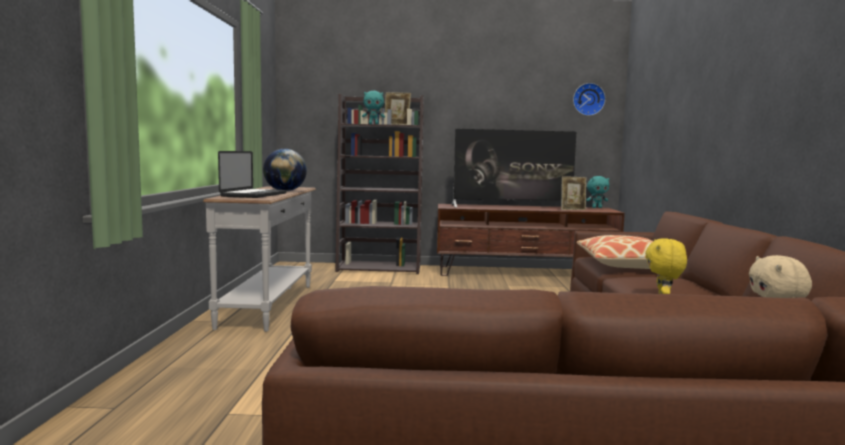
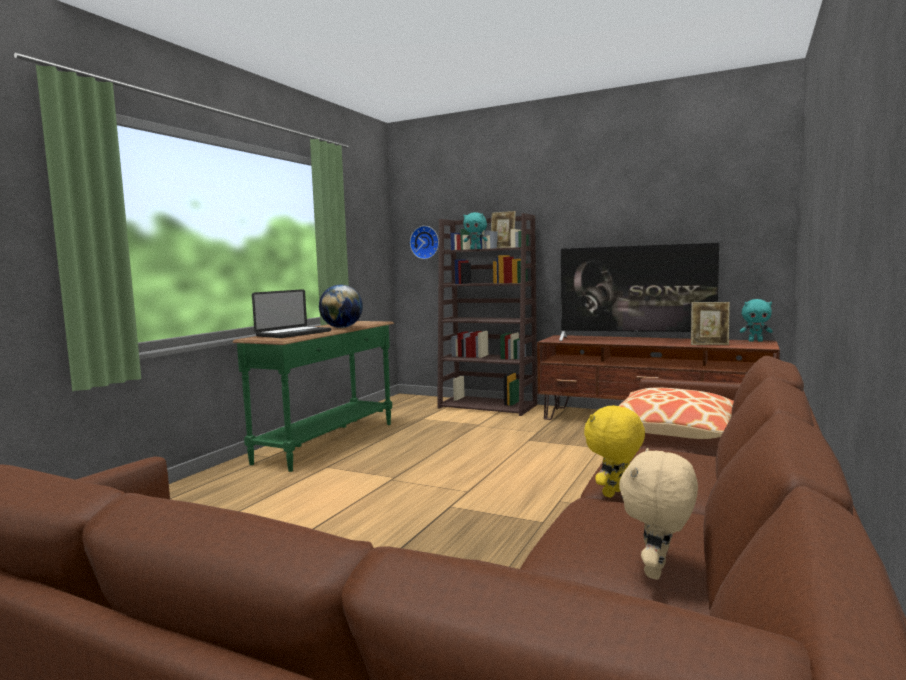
camera: 25 degrees right, 0 degrees up
(269, 305) = (328, 442): white console table -> green console table
(588, 99) = (743, 199): wall clock -> wall clock (425, 242)

